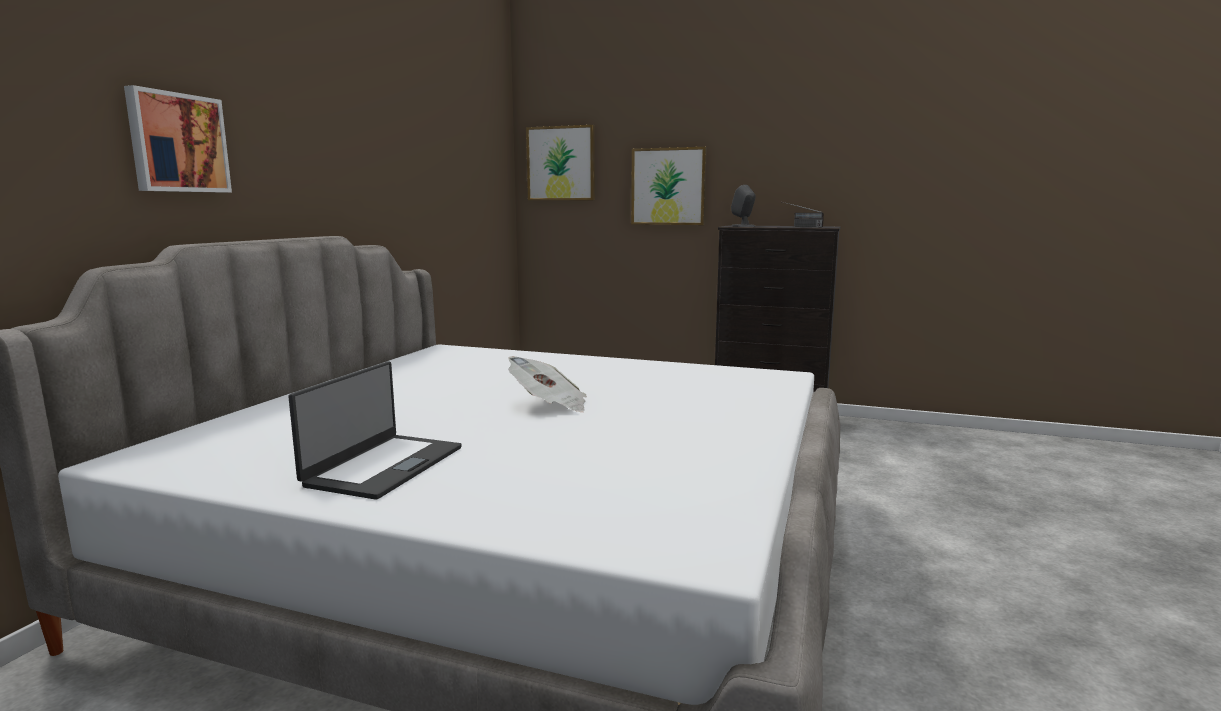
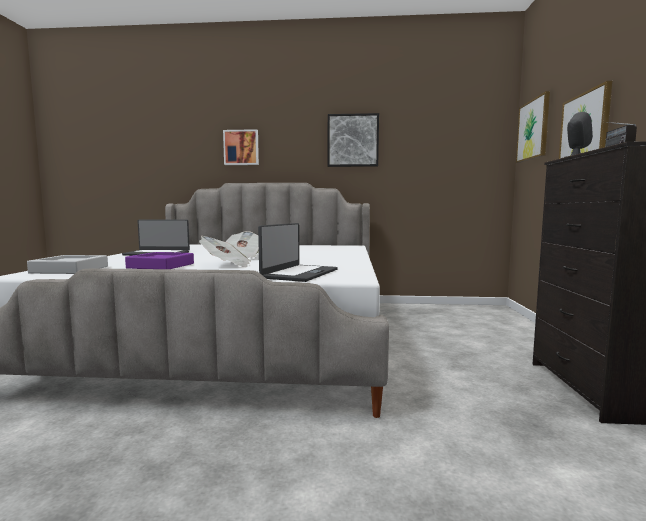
camera: 75 degrees right, 5 degrees down
(376, 150) = (353, 140): none -> picture
(631, 451) = (161, 266): none -> purple tray
(651, 521) = (70, 270): none -> grey tray
(652, 414) = (226, 265): none -> newspaper
(747, 388) = (299, 273): none -> laptop

